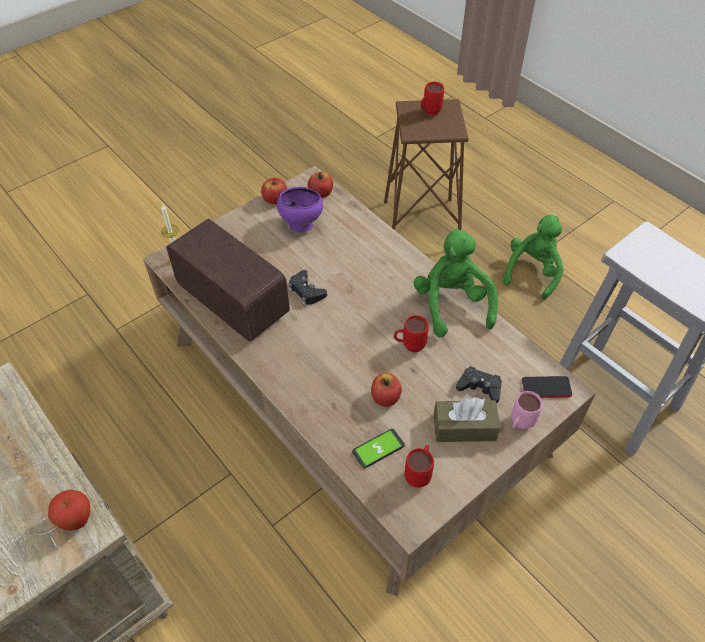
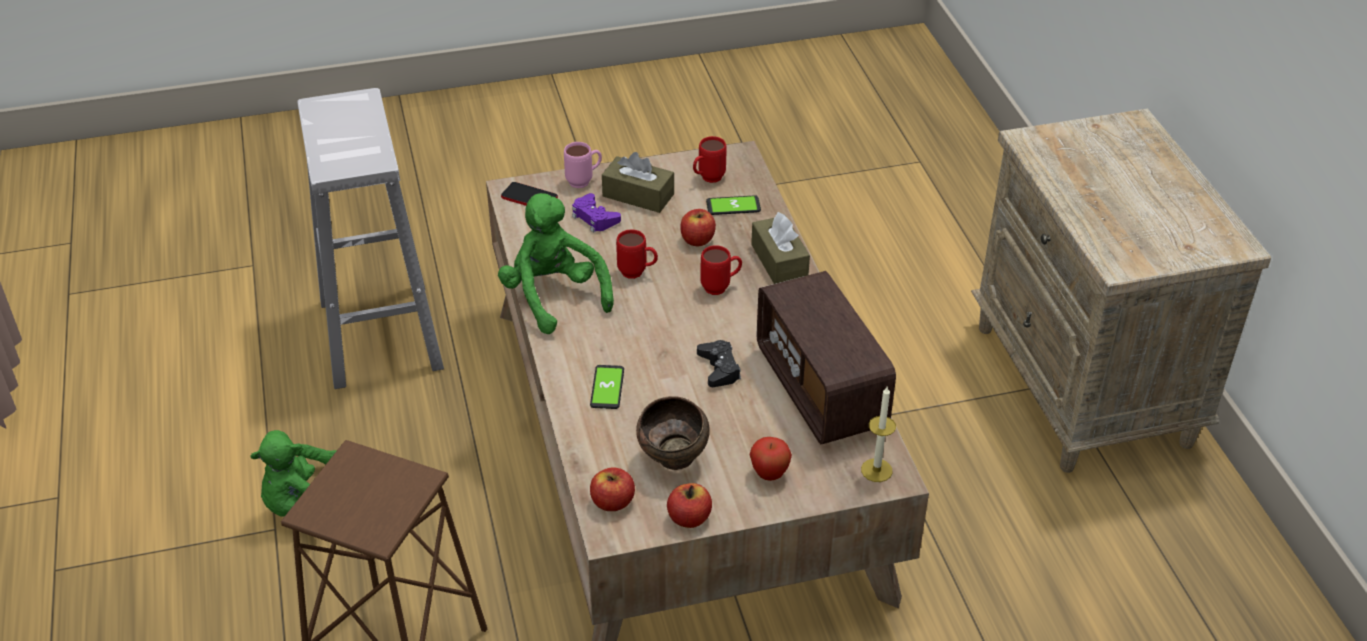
camera: 155 degrees left, 10 degrees down
(77, 520) = (1038, 147): apple -> apple (769, 474)
(300, 225) = (674, 461): purple bowl -> brown bowl
(310, 401) = (779, 261): none -> brown tissue box
(368, 253) = (607, 388): none -> phone
(429, 113) = (358, 507): red mug -> red mug (721, 287)
(452, 304) = (554, 296): green plush toy -> green plush toy turned 135 degrees clockwise
(479, 387) = (594, 218): black game controller -> purple game controller

